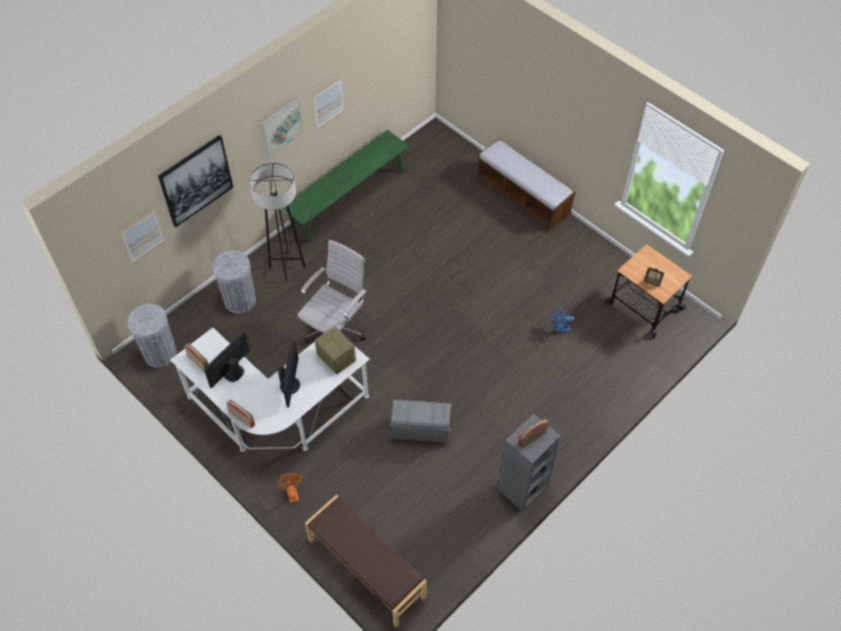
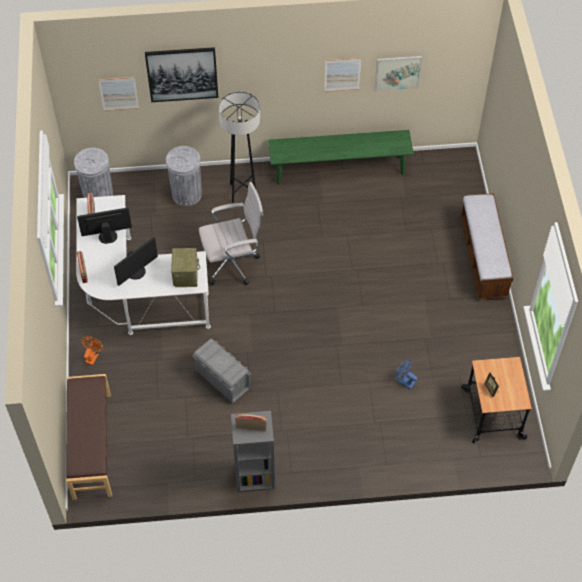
camera: 40 degrees right, 0 degrees up
(281, 128) = (283, 71): picture -> picture (397, 73)

